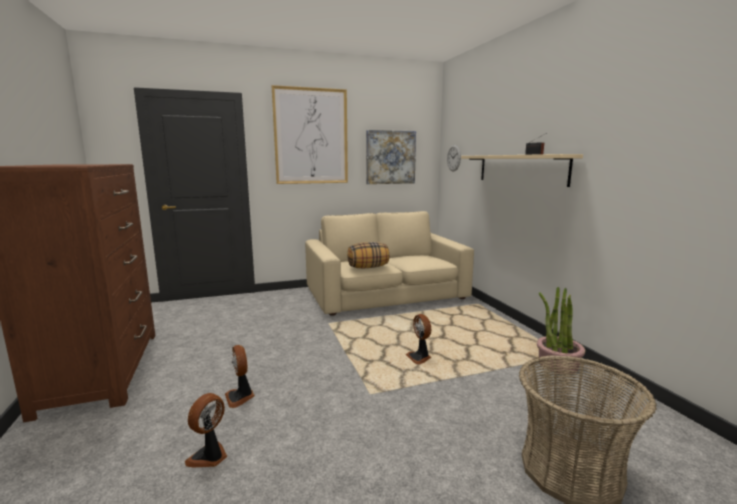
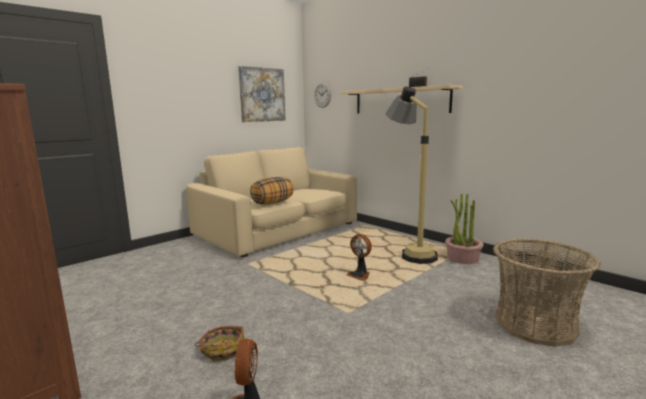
camera: 25 degrees left, 0 degrees up
(240, 397) = (222, 349): fan -> basket
(311, 136) = (184, 71): picture -> none
(498, 343) = (409, 252): none -> floor lamp

